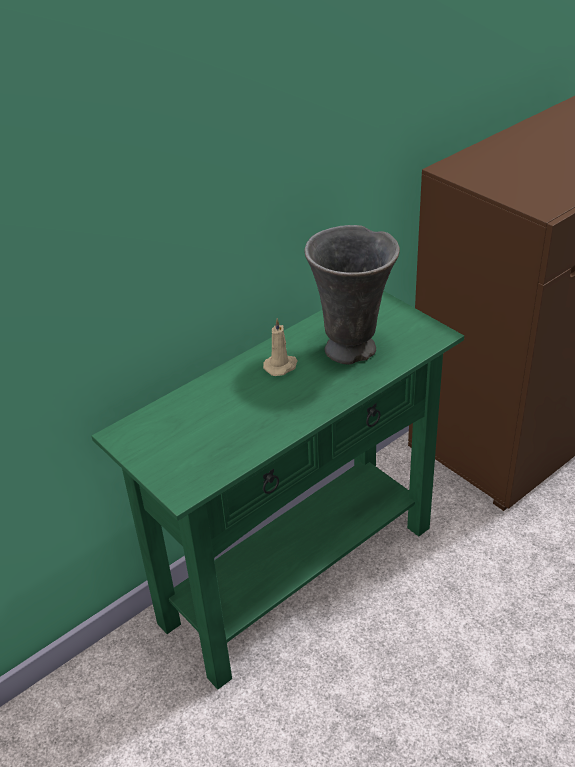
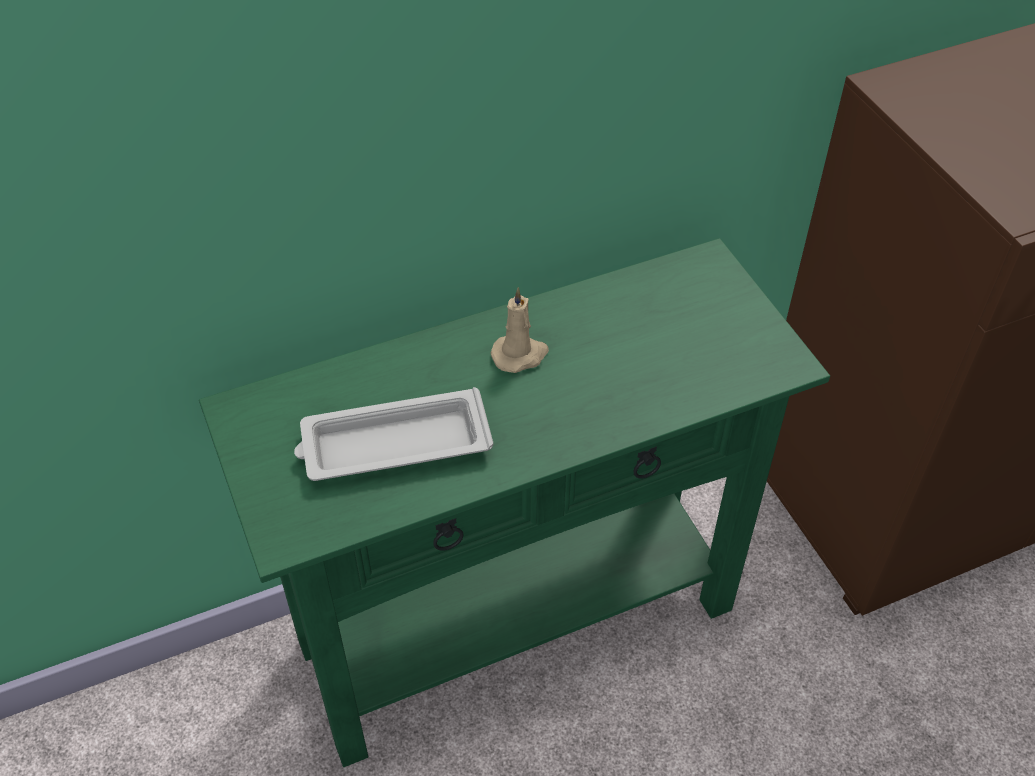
camera: 15 degrees right, 10 degrees up
(226, 429) = (392, 445): none -> white tray
(352, 350) = (640, 355): grey vase -> none

